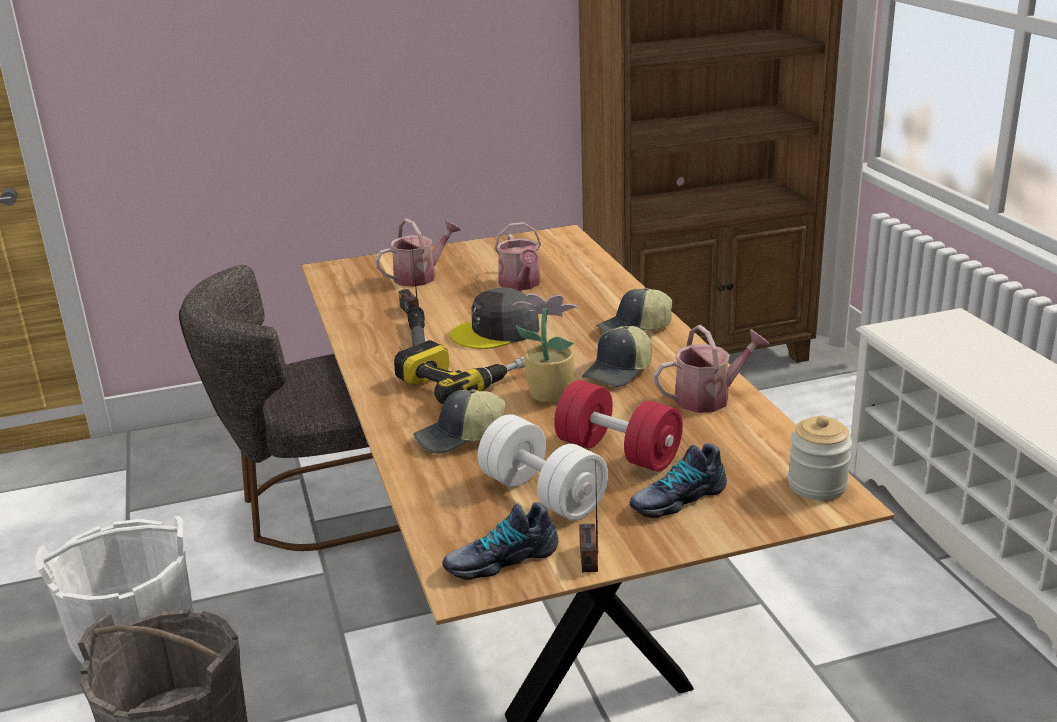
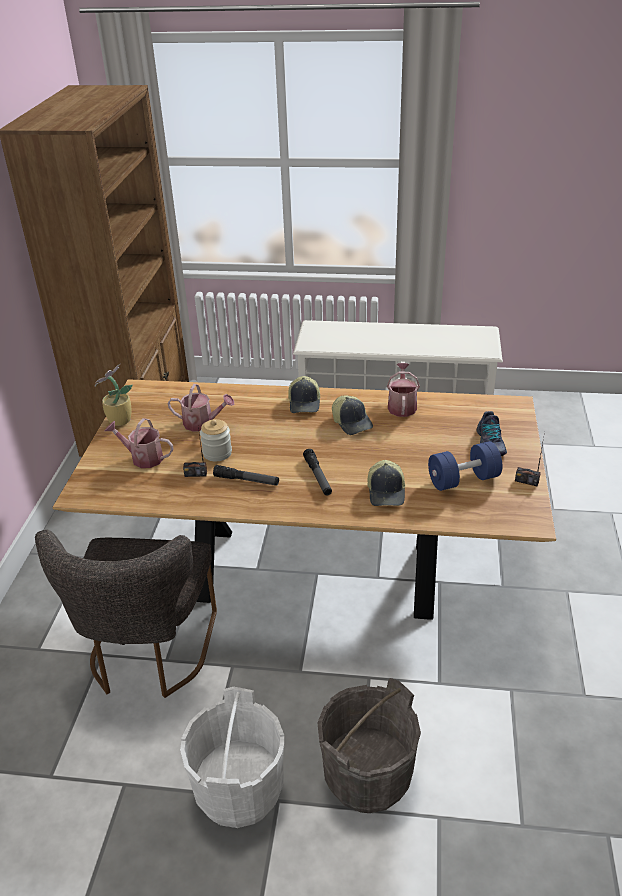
camera: 65 degrees left, 10 degrees up
(420, 276) = (143, 458): watering can -> watering can turned 60 degrees counterclockwise
(461, 381) = (318, 476): power drill -> flashlight
(496, 332) = (262, 449): grey cap -> none
(500, 559) = (515, 507): shoe -> none
(543, 494) = (463, 480): white dumbbell -> blue dumbbell
(548, 394) = (359, 451): potted plant -> potted plant (118, 421)
(618, 452) = (437, 447): red dumbbell -> none
(817, 485) = (500, 405): jar -> jar (217, 453)

